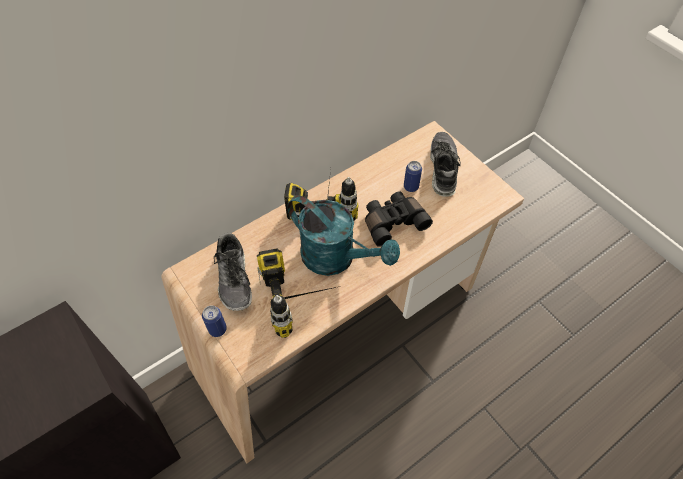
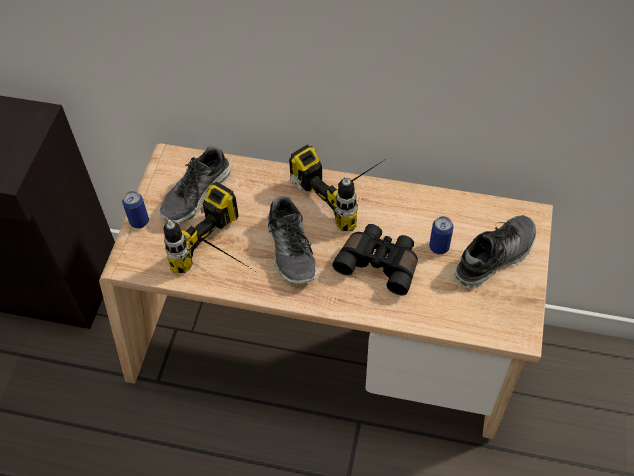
camera: 50 degrees right, 0 degrees up
(337, 258) = (291, 249): turquoise watering can -> shoe

